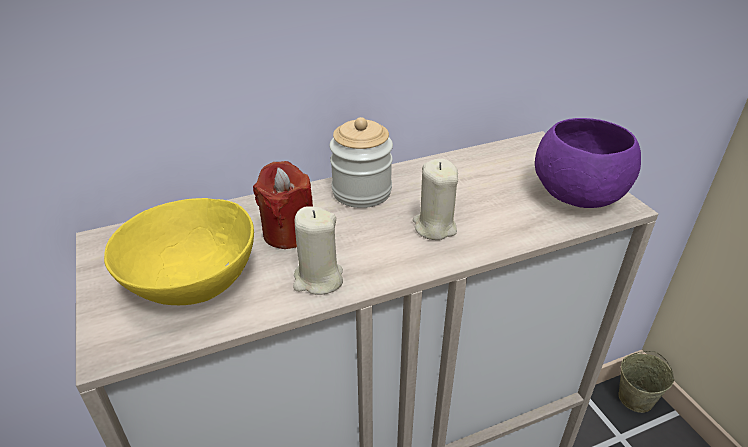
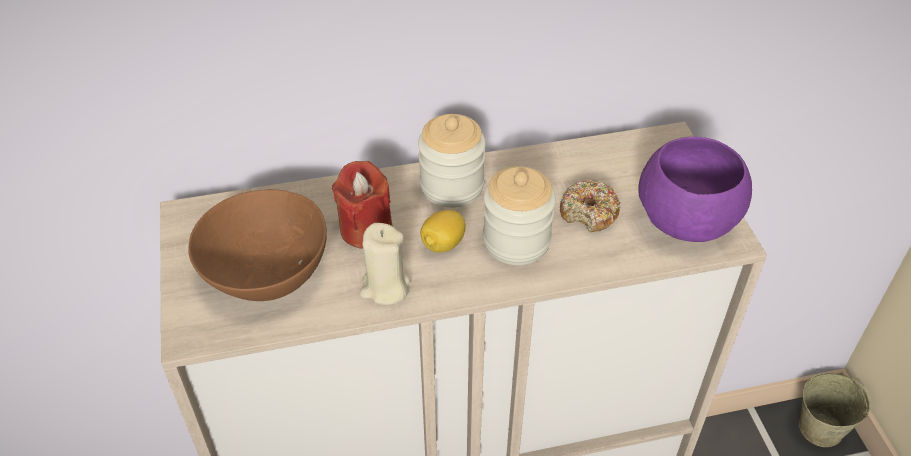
camera: 10 degrees right, 10 degrees up
(191, 279) = (265, 271): yellow bowl -> brown bowl
(366, 237) = (443, 244): none -> lemon
(434, 227) = (516, 241): beige candle -> jar
(491, 199) = (589, 213): none -> donut

